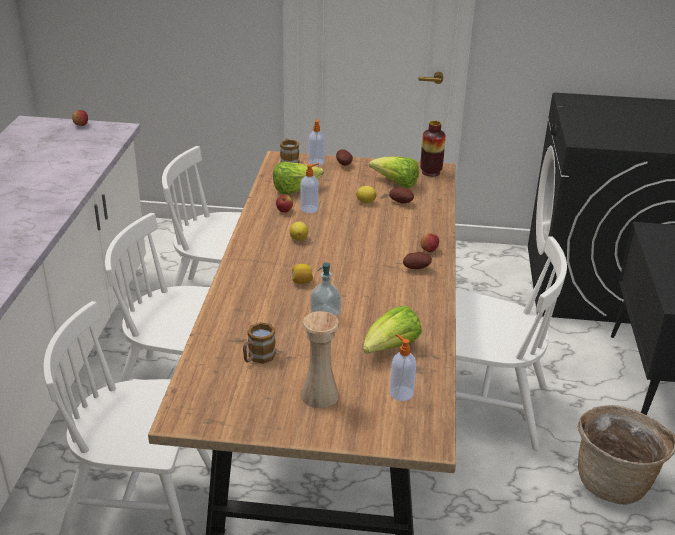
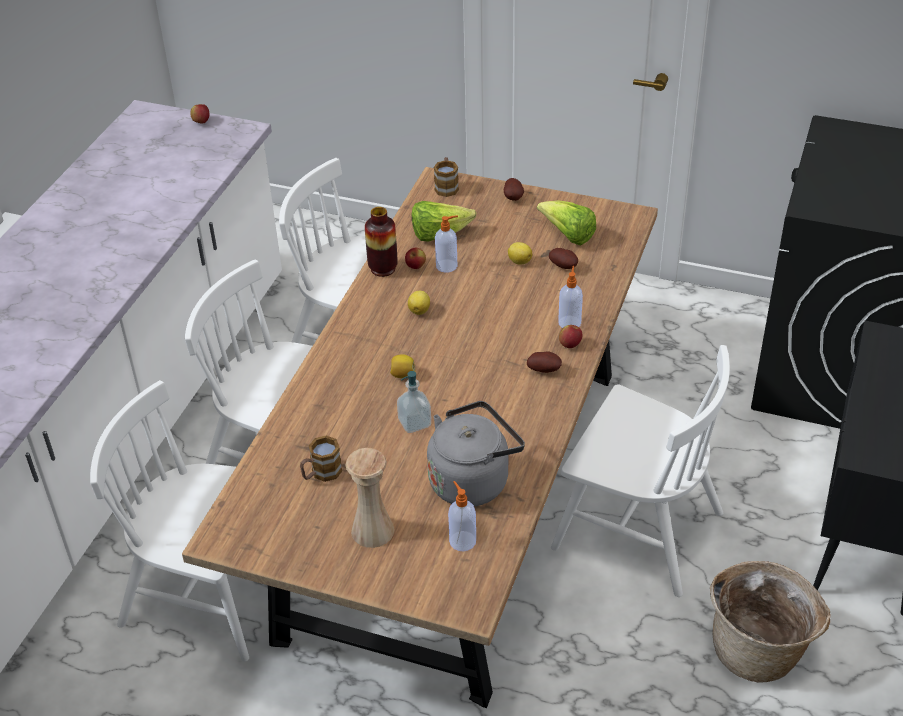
camera: 15 degrees right, 10 degrees up
(316, 162) = (480, 190): soap dispenser -> soap dispenser (569, 322)
(391, 348) = (472, 480): lettuce -> grey kettle
(430, 172) = (620, 220): vase -> vase (383, 269)

